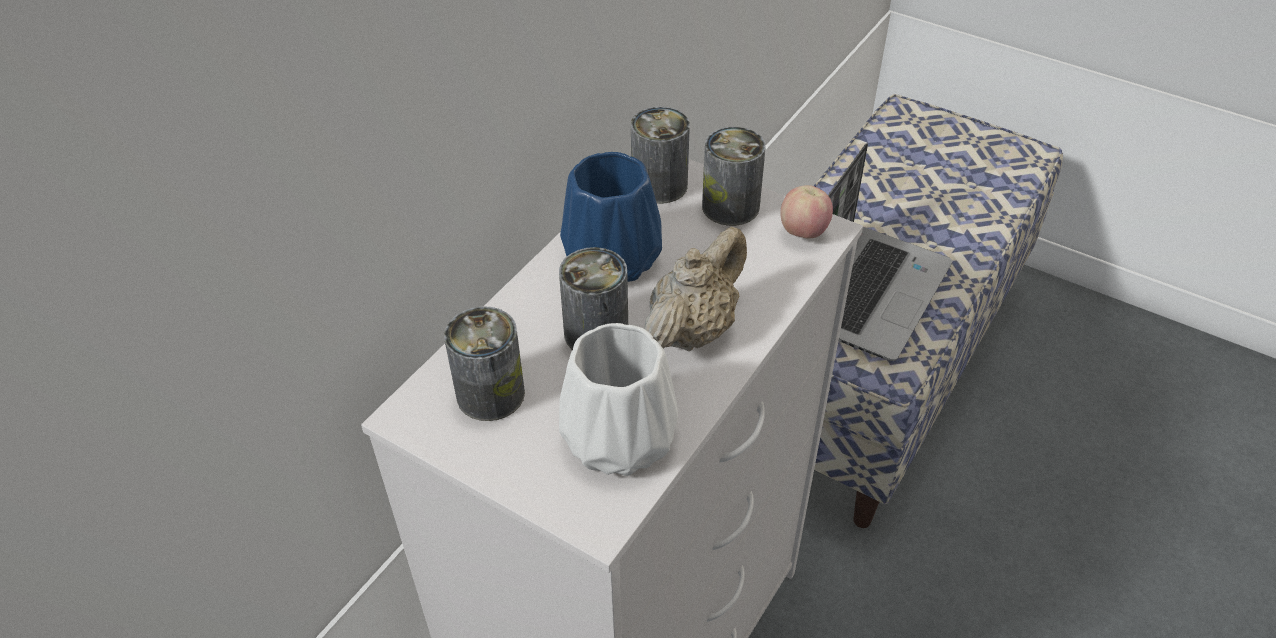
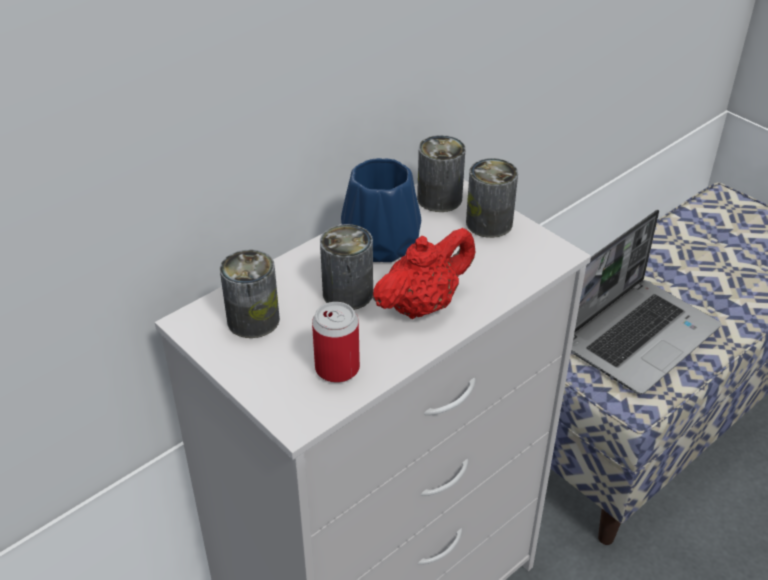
camera: 15 degrees right, 5 degrees down
(622, 437) = (337, 368): white vase -> can
(693, 329) = (422, 305): beige teapot -> red teapot
(803, 233) = (539, 252): apple -> none

